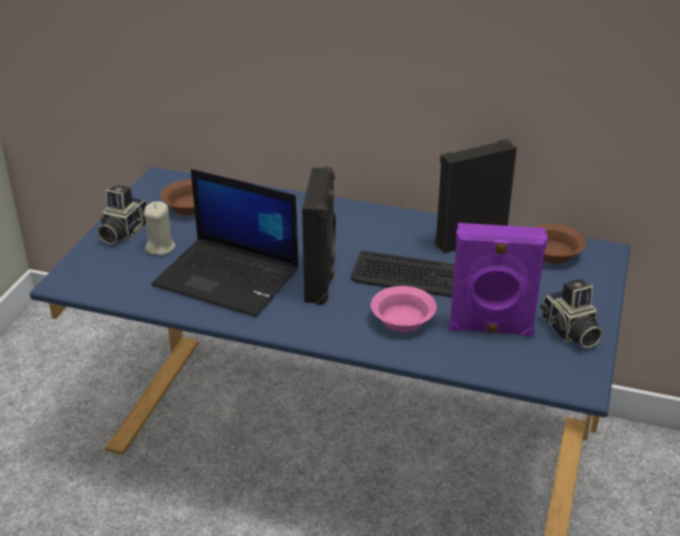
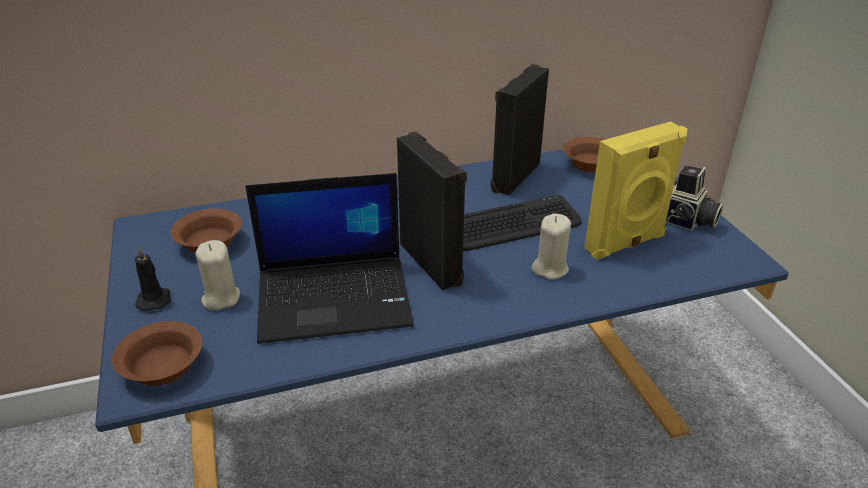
camera: 35 degrees left, 0 degrees up
(88, 275) = (161, 366): none -> brown bowl
(122, 232) = (154, 299): camera -> black candle
(403, 321) = (550, 268): pink bowl -> beige candle
(490, 329) = (626, 244): purple speaker -> yellow speaker

